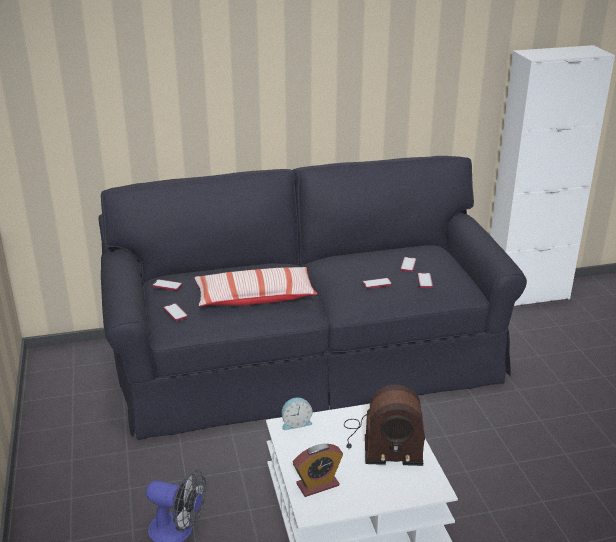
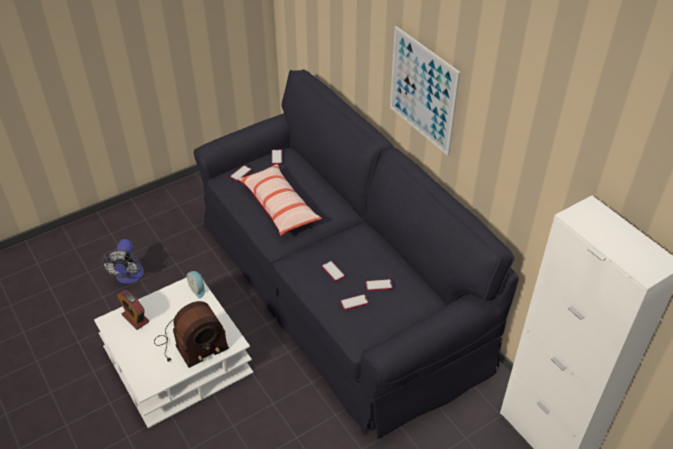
camera: 70 degrees right, 15 degrees up
(303, 91) = (423, 91): none -> picture
(382, 442) = (190, 344): radio -> radio turned 105 degrees counterclockwise

